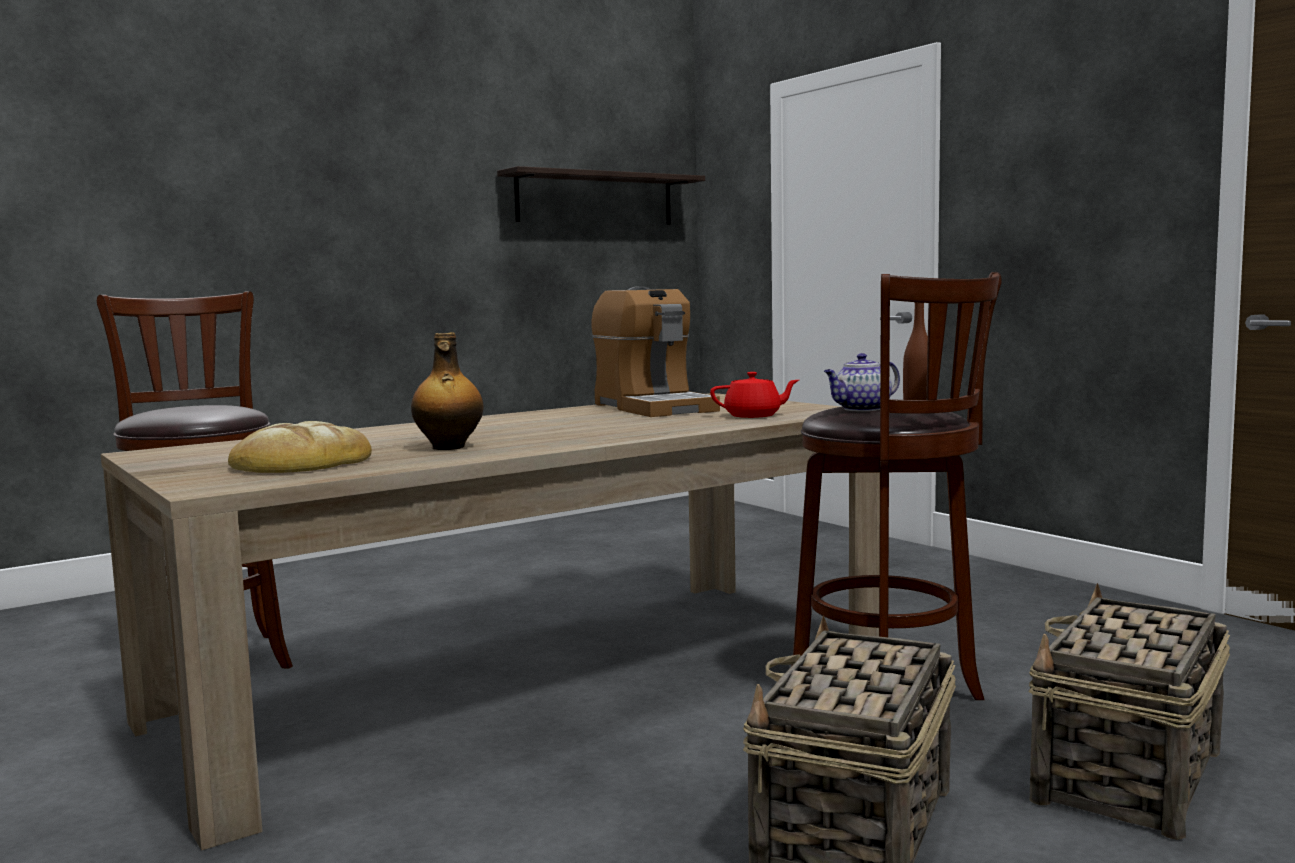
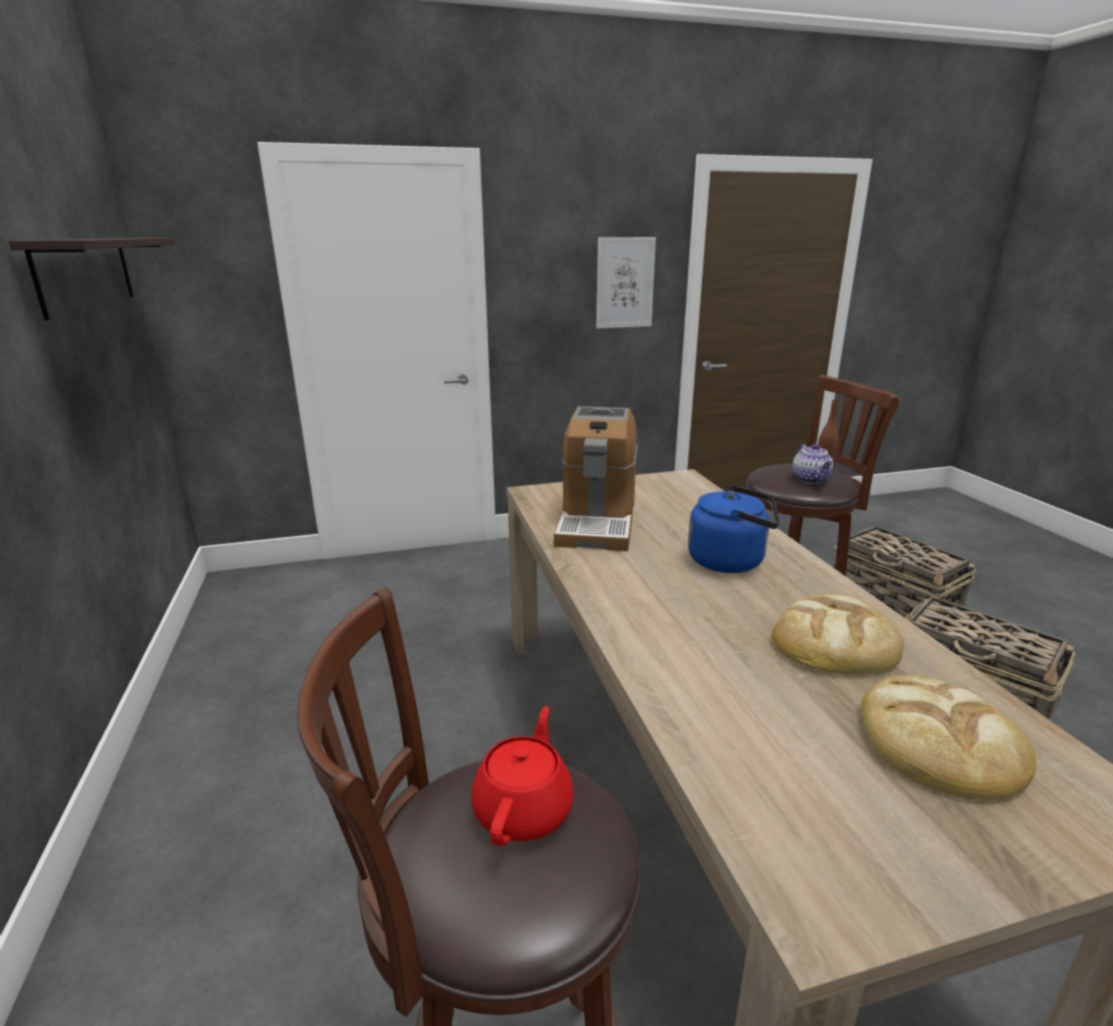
camera: 70 degrees left, 15 degrees up
(448, 447) = (835, 642): bottle -> bread
(600, 428) = (731, 561): none -> blue kettle
(653, 407) = (597, 522): coffee machine -> coffee machine turned 105 degrees clockwise
(754, 416) = (690, 502): red teapot -> red teapot (524, 809)
(1111, 185) = (625, 283): none -> picture

